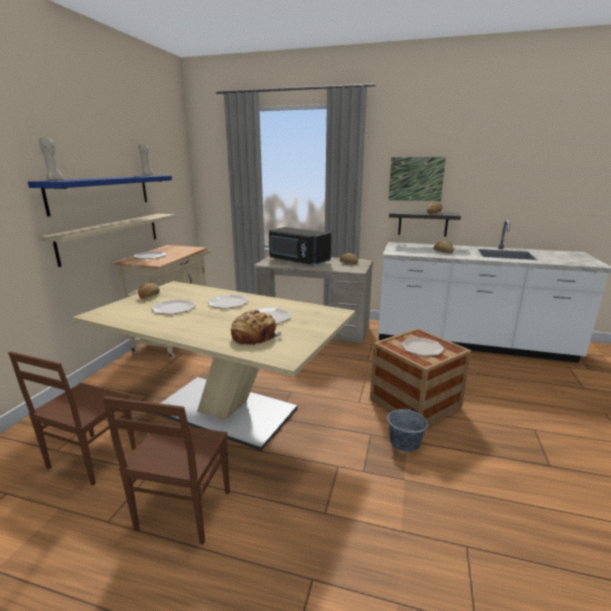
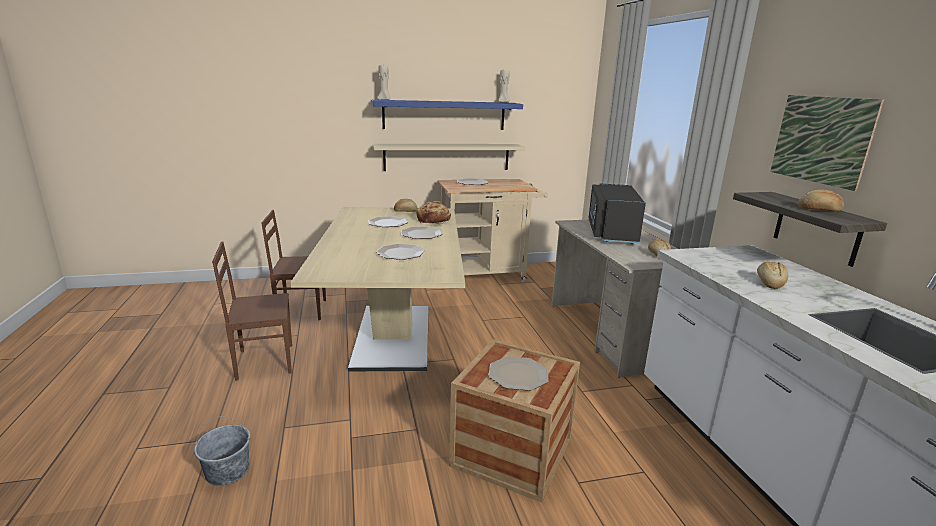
camera: 60 degrees right, 0 degrees up
(254, 336) = (351, 257): bread -> bread (434, 220)
(404, 442) = (418, 458): grey bucket -> grey bucket (227, 471)

